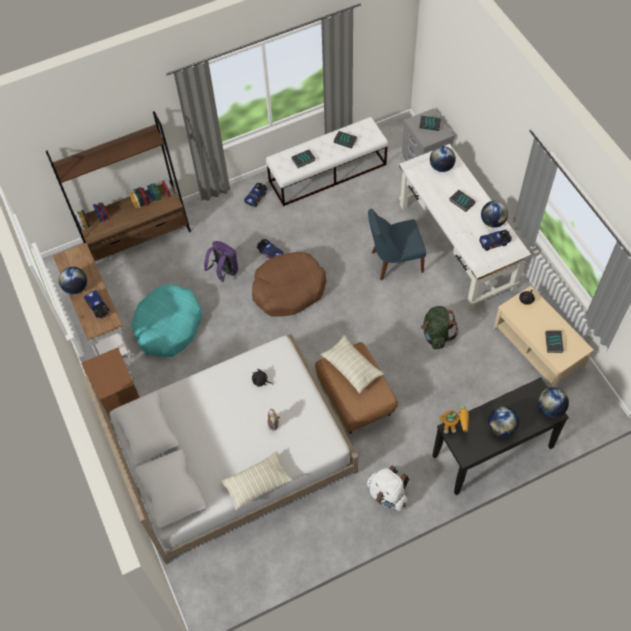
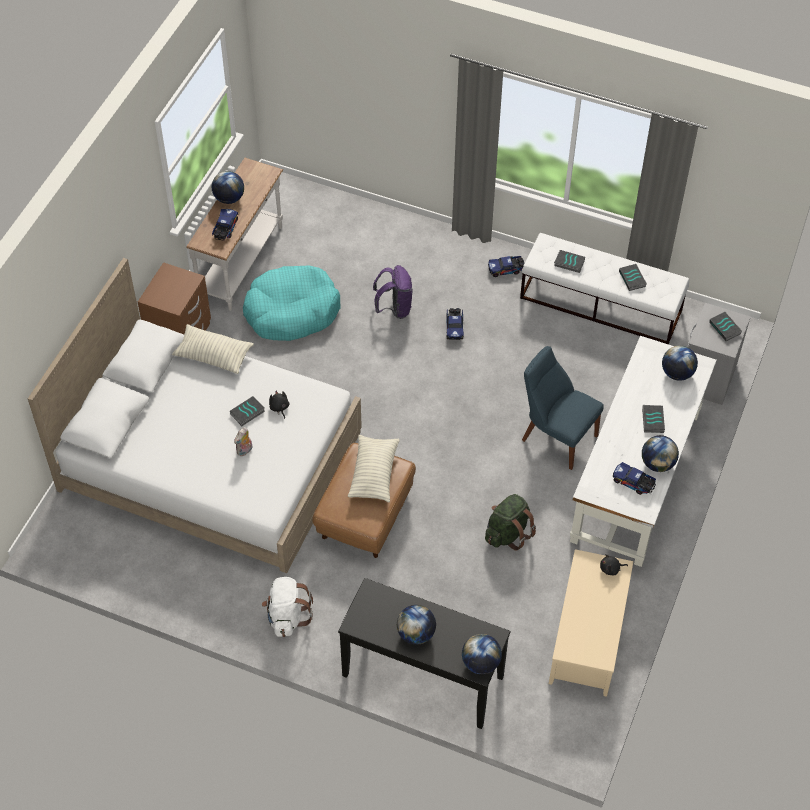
camera: 45 degrees right, 5 degrees down
(138, 238) = (360, 217): brown bookcase -> none
(257, 483) = (172, 481): pillow -> pillow (213, 355)
(288, 290) = (429, 373): brown dog bed -> none
(454, 426) = (377, 592): toy robot -> none
(554, 343) = (583, 629): book -> book (247, 413)

